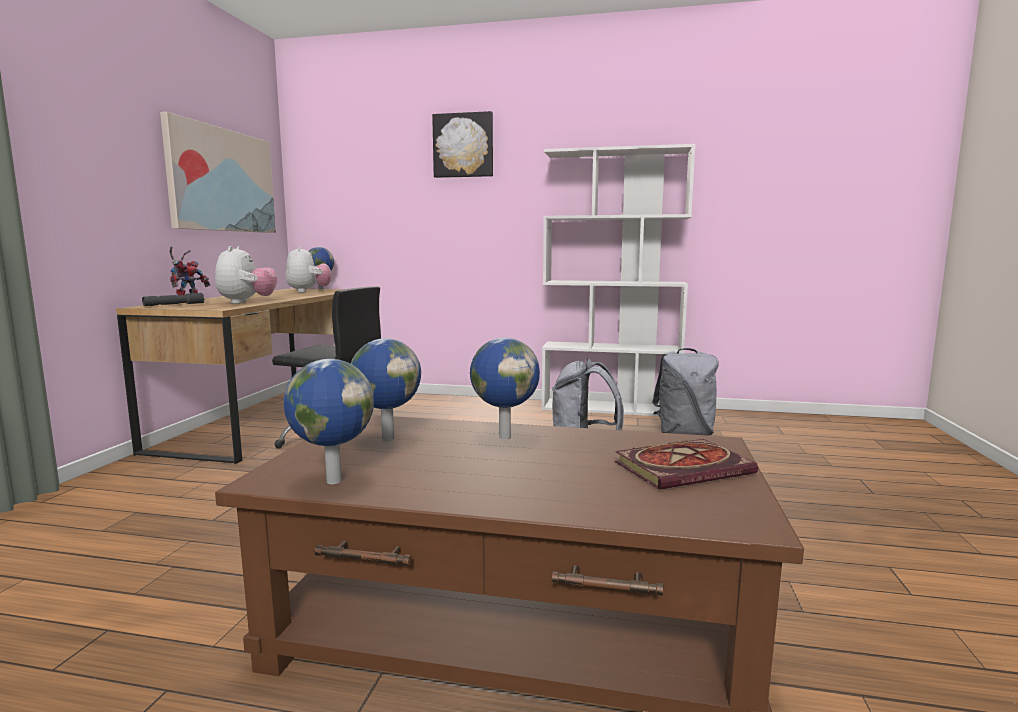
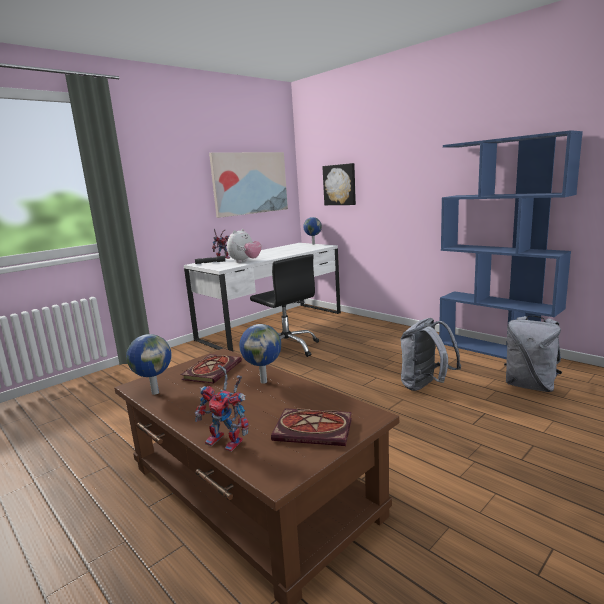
camera: 35 degrees right, 5 degrees up
(272, 418) = (272, 326): brown desk -> white desk
(308, 291) = (300, 248): plush toy -> none
(387, 439) = (212, 370): globe -> book
(463, 145) = (398, 142): picture -> picture (340, 185)
(600, 506) = (229, 442): none -> toy robot
(611, 408) = (496, 350): white bookcase -> blue bookcase

